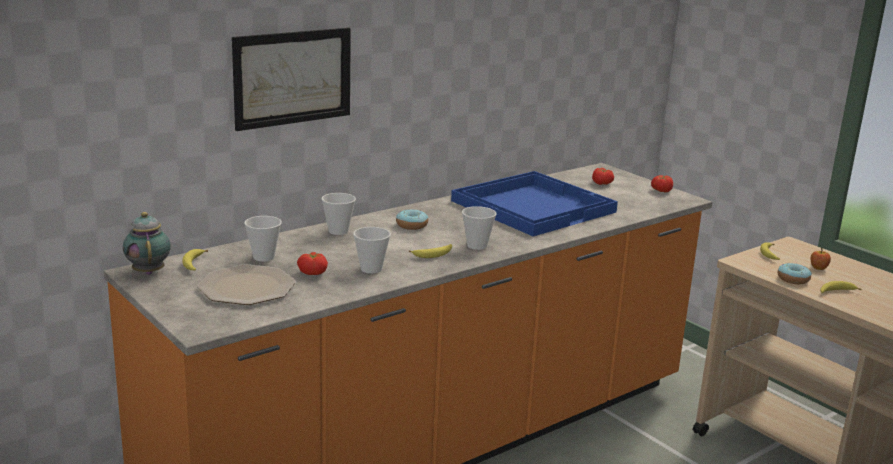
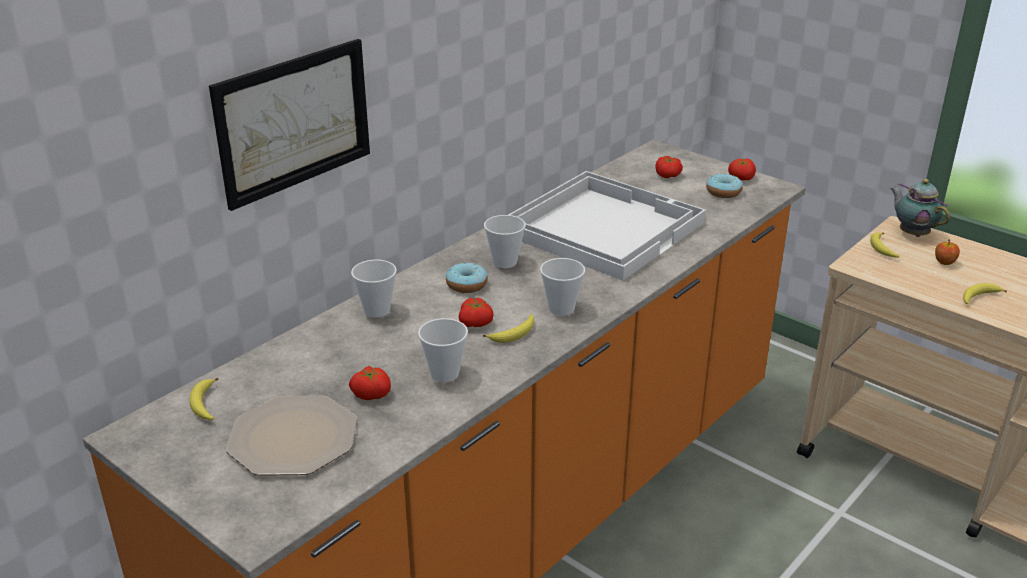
camera: 10 degrees left, 10 degrees up
(149, 271) = (147, 430): teapot -> teapot (912, 233)
(264, 257) = (296, 375): cup -> cup (504, 262)
(408, 246) = (476, 323): none -> tomato
(533, 206) = (602, 226): blue tray -> white tray
(793, 279) = (924, 285): donut -> donut (723, 192)

